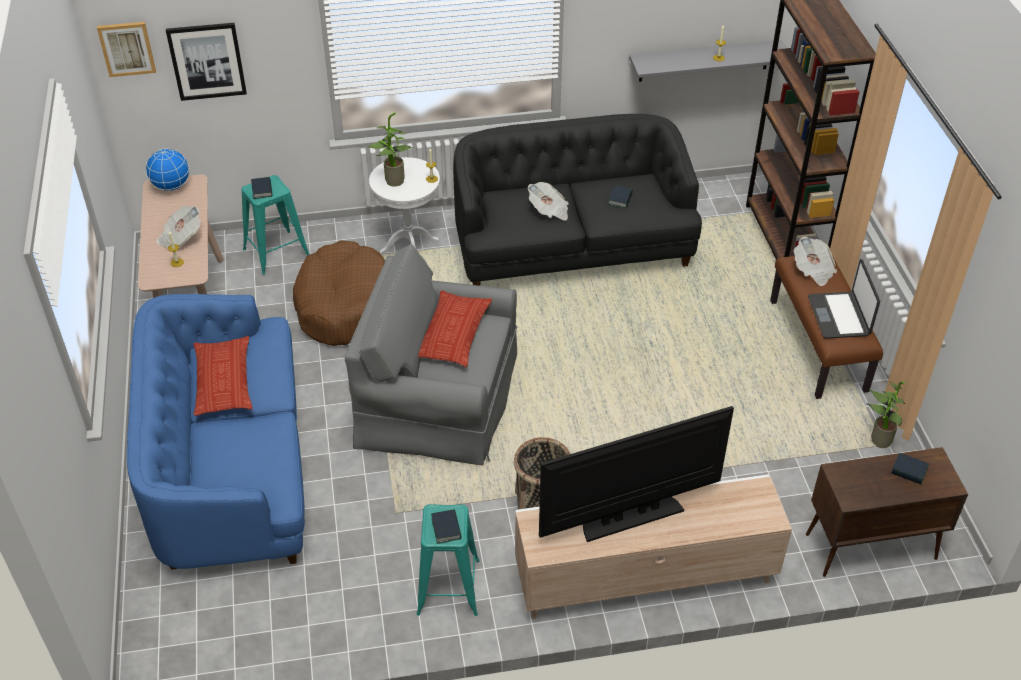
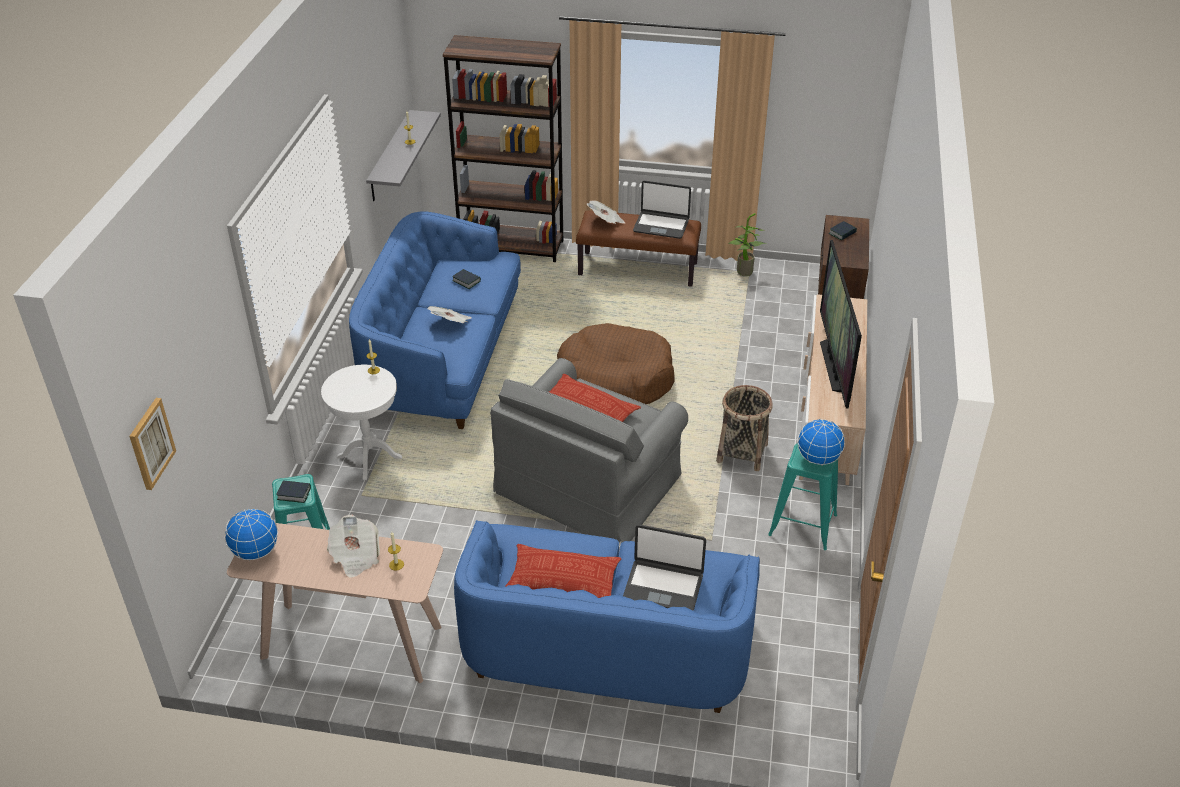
camera: 70 degrees left, 5 degrees down
(207, 61) = (196, 404): picture -> none
(232, 451) = (663, 586): none -> laptop
(344, 305) = (425, 520): brown dog bed -> brown dog bed (615, 378)
(392, 182) = (359, 396): potted plant -> none
(446, 528) = (818, 459): book -> globe
(572, 247) = (443, 357): black sofa -> blue sofa

